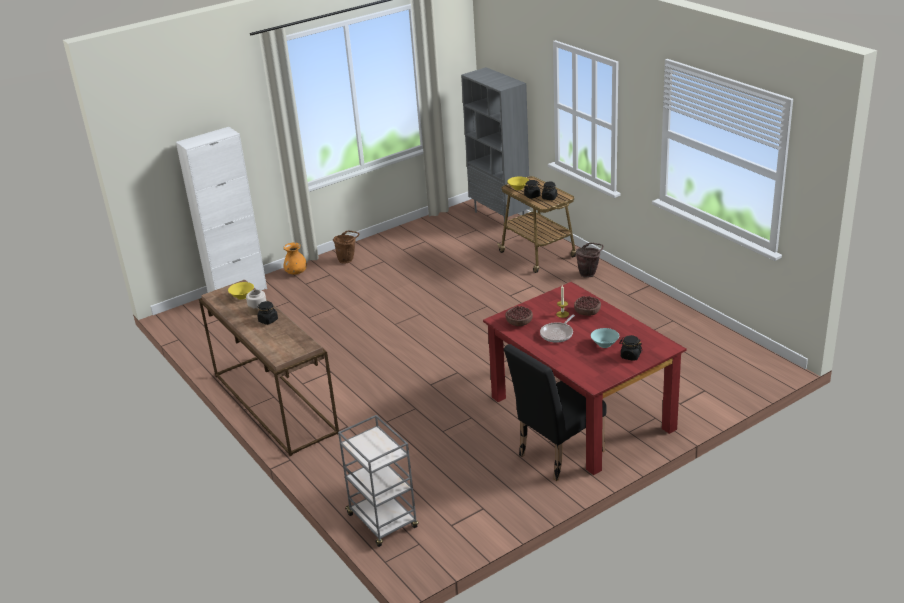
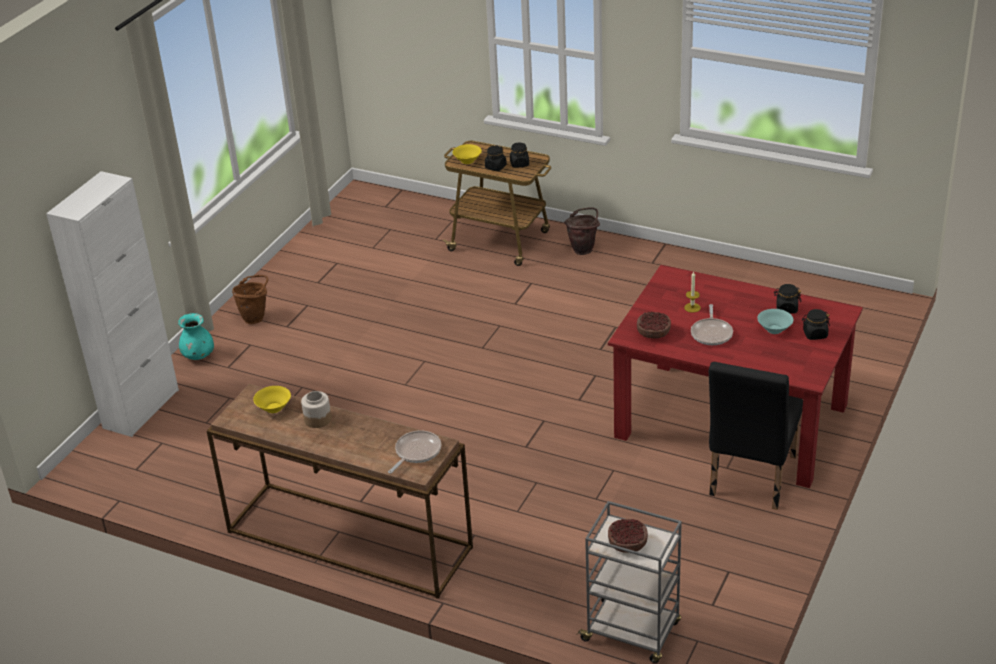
camera: 30 degrees left, 5 degrees up
(268, 320) = (347, 428): black jar -> black jar (786, 308)
(290, 346) = (416, 452): none -> frying pan
(296, 272) = (198, 355): orange vase -> turquoise vase
(500, 216) = (404, 203): grey bookcase -> none
(587, 312) = (716, 296): bowl -> bowl (627, 544)

